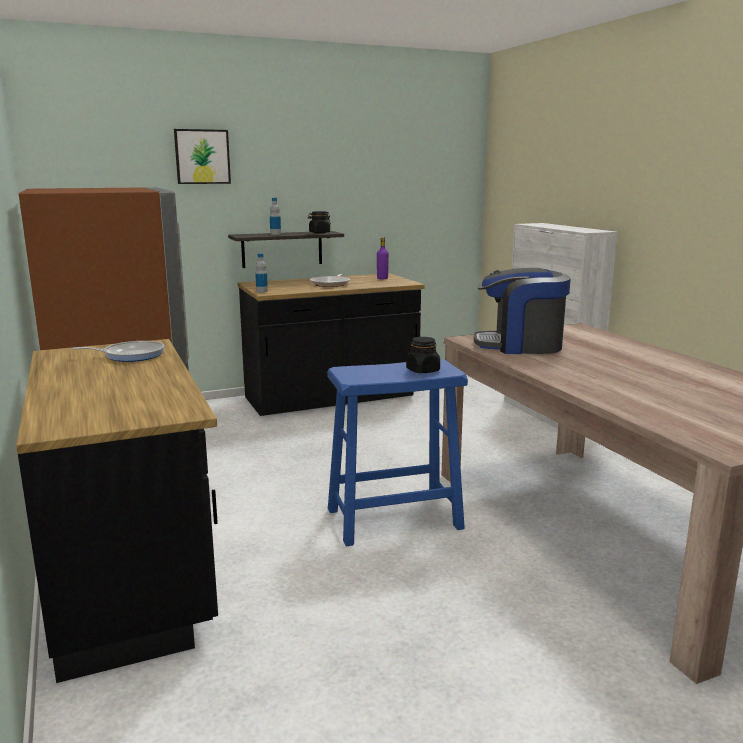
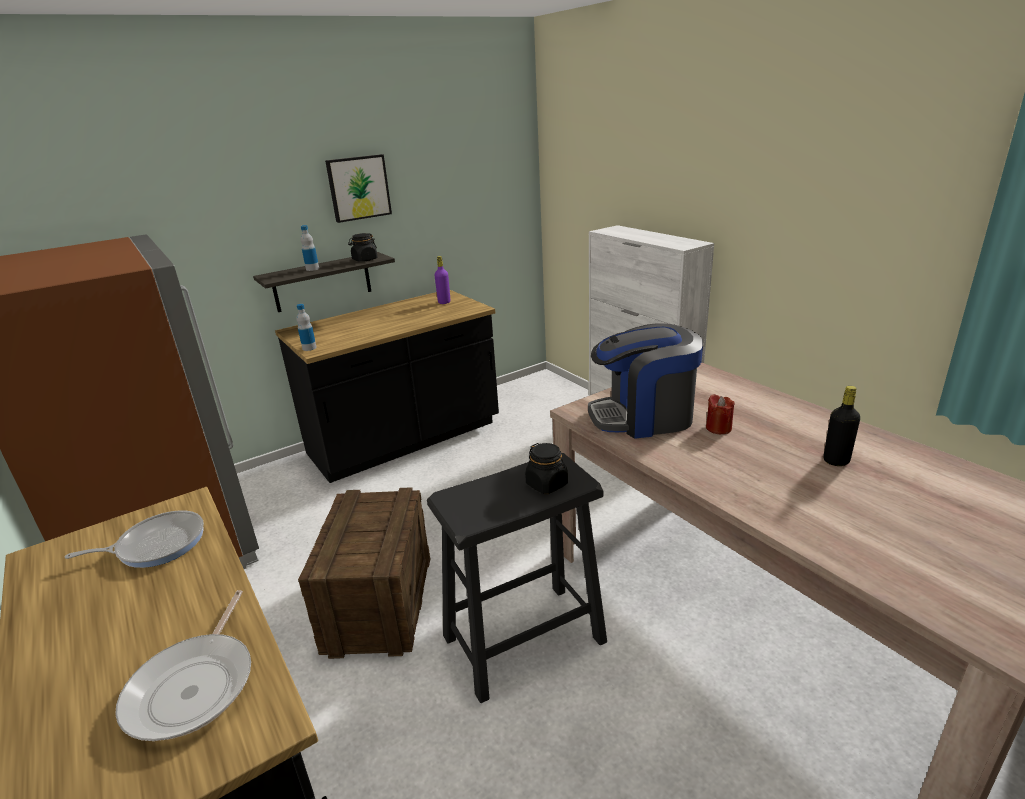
camera: 10 degrees left, 10 degrees up
(202, 156) = (201, 184): picture -> picture (358, 188)
(281, 485) = (379, 603): none -> crate
(331, 284) = (388, 321): frying pan -> frying pan (195, 685)
(393, 518) = (523, 639): blue stool -> black stool
(579, 355) = (718, 428): none -> red candle
(668, 375) = (836, 461): none -> black bottle

